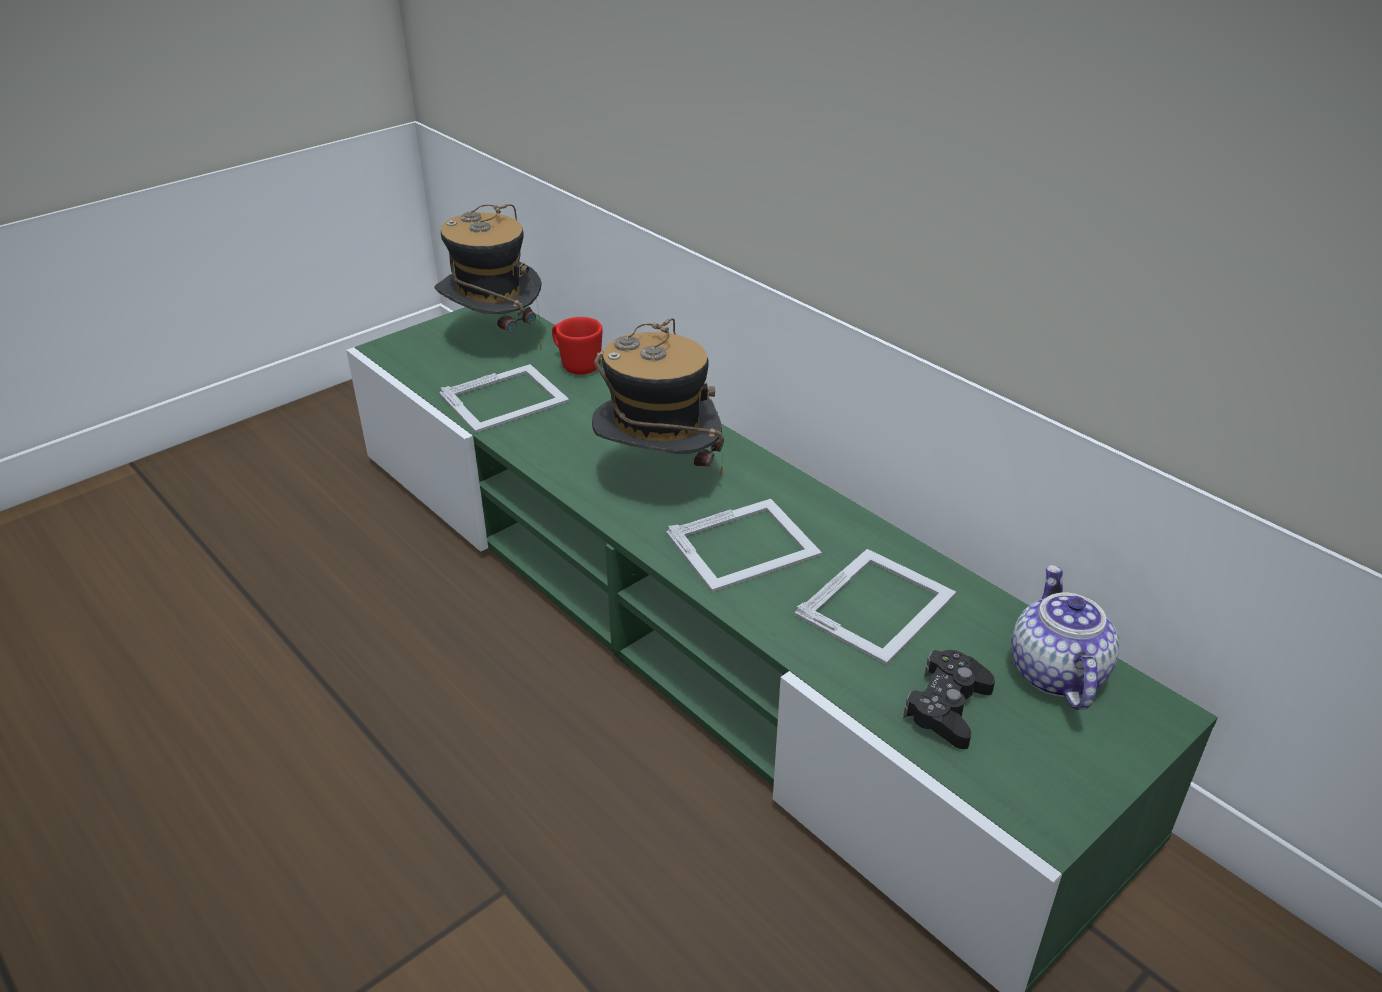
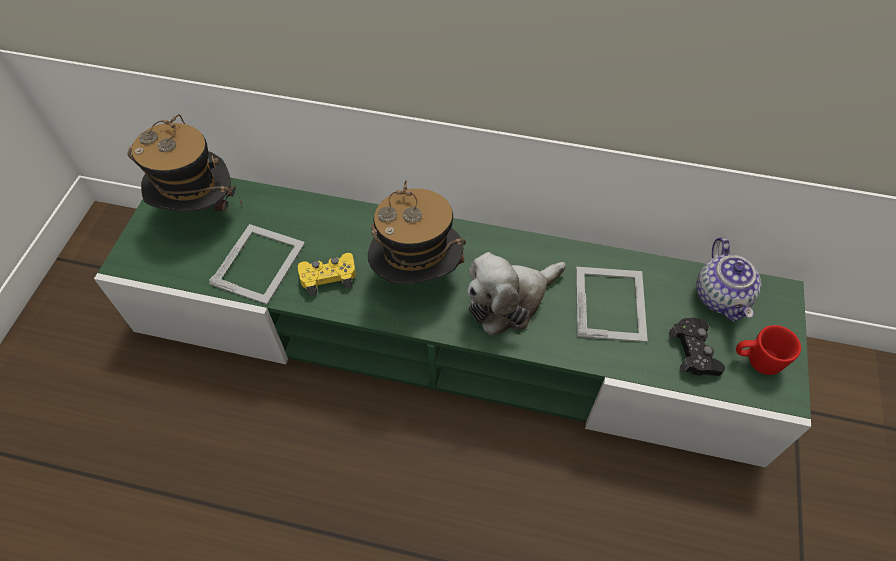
camera: 35 degrees left, 20 degrees up
(562, 437) = (328, 276): none -> yellow game controller
(576, 365) = (280, 208): red mug -> red mug (756, 361)
(745, 544) = (510, 301): picture frame -> plush toy
(1054, 672) = (722, 297): teapot -> teapot turned 150 degrees counterclockwise

